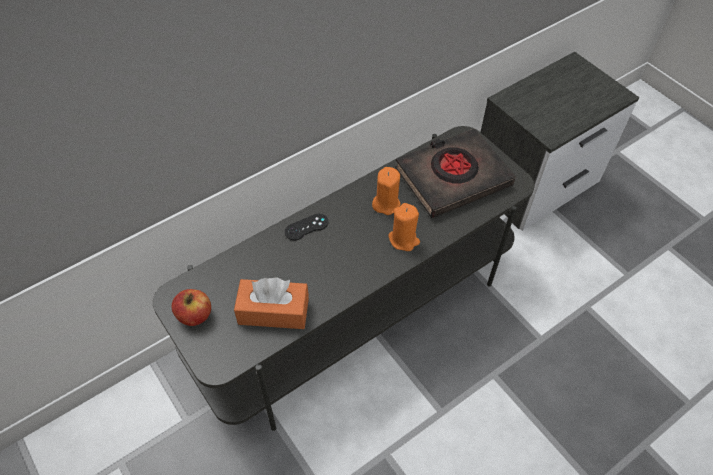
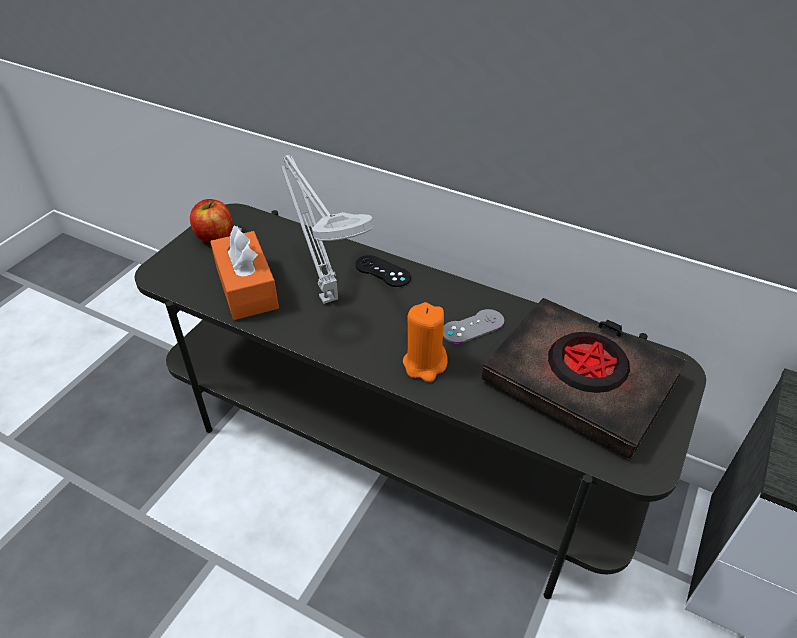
camera: 65 degrees right, 10 degrees down
(311, 267) = (326, 296): none -> grey table lamp
(386, 204) = (473, 326): orange candle -> grey game controller

